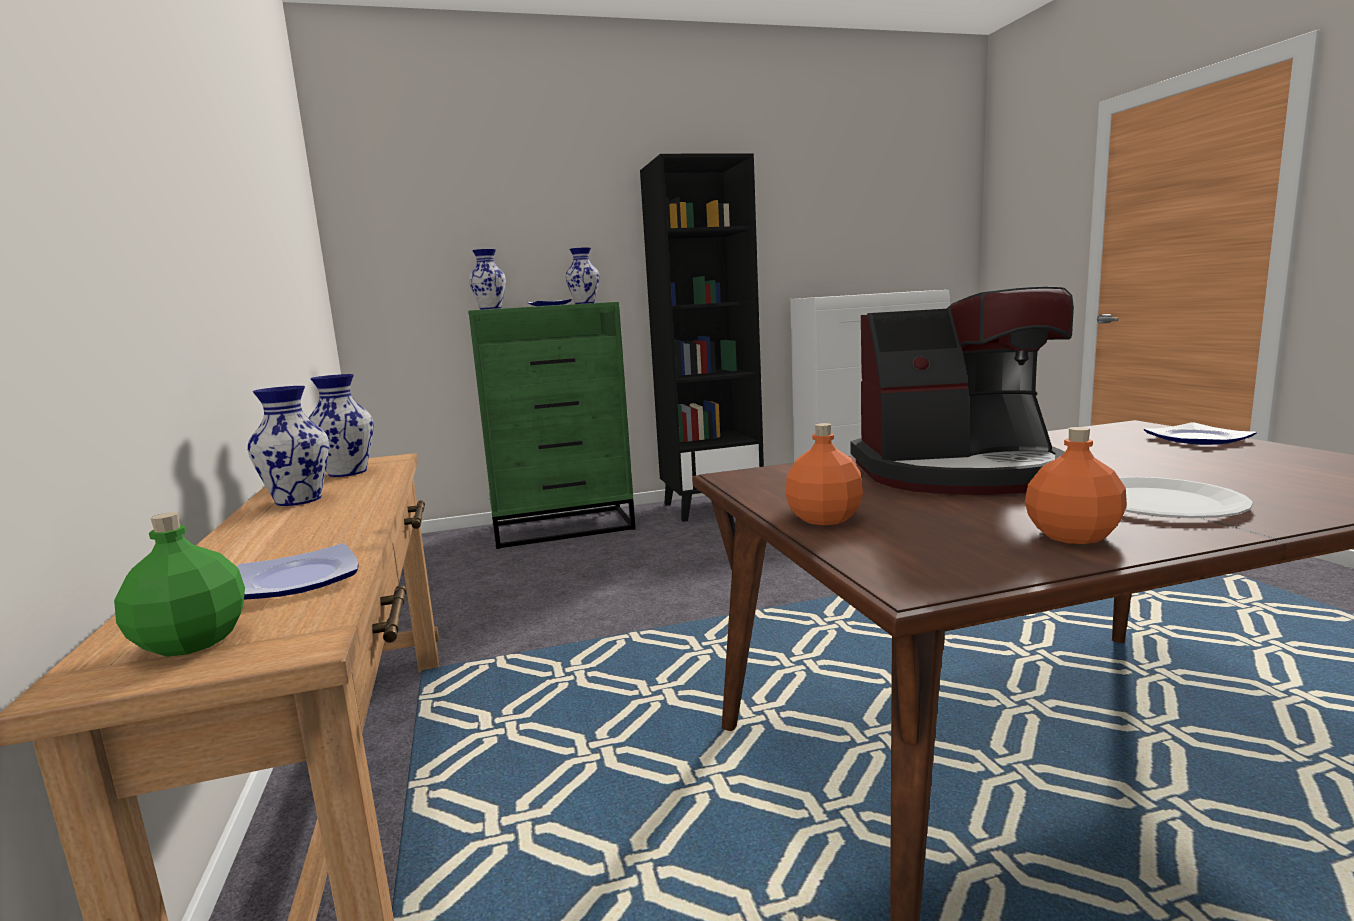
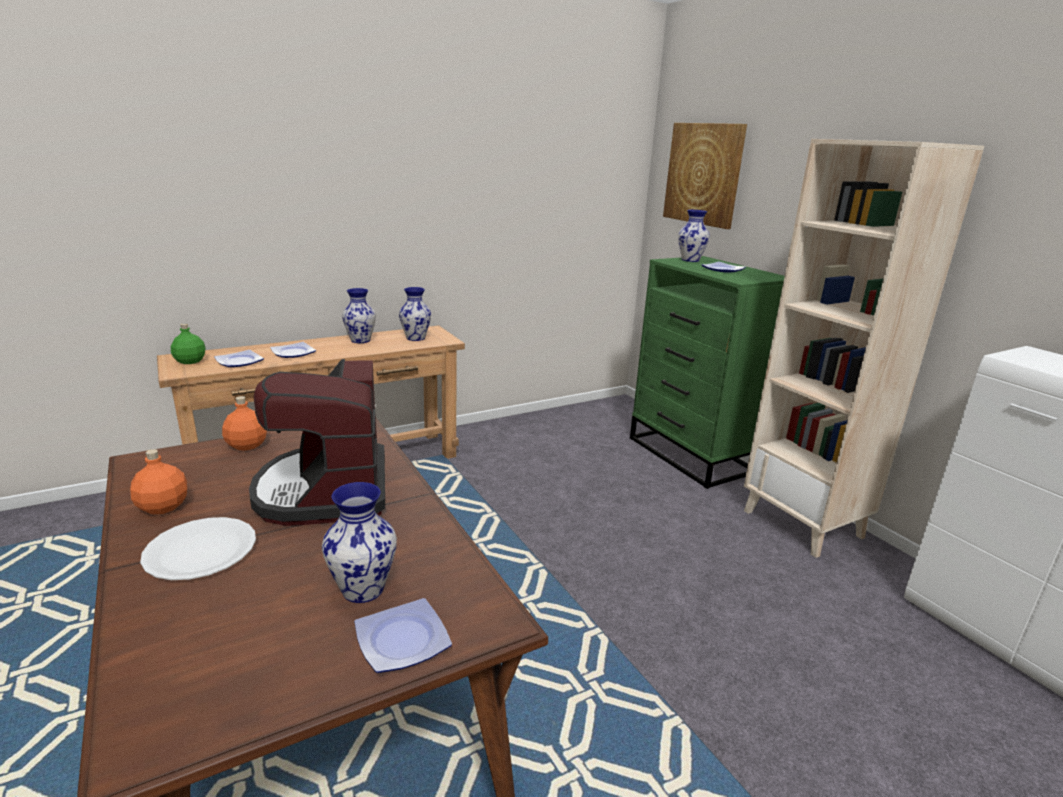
camera: 75 degrees right, 10 degrees up
(302, 540) = (292, 353): none -> plate
(431, 217) = (703, 174): none -> picture
(584, 303) = (772, 275): vase -> vase (364, 589)
(712, 507) = (804, 524): black bookcase -> beige bookcase

